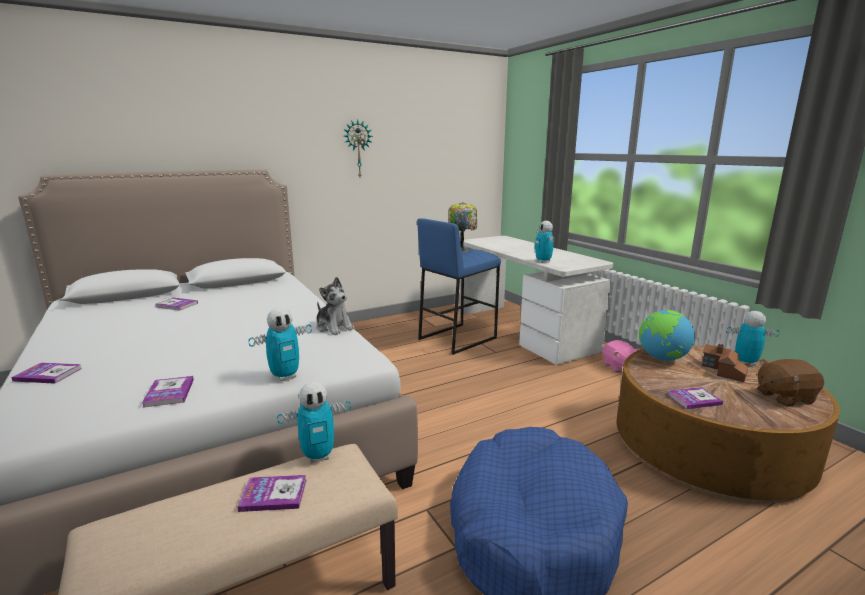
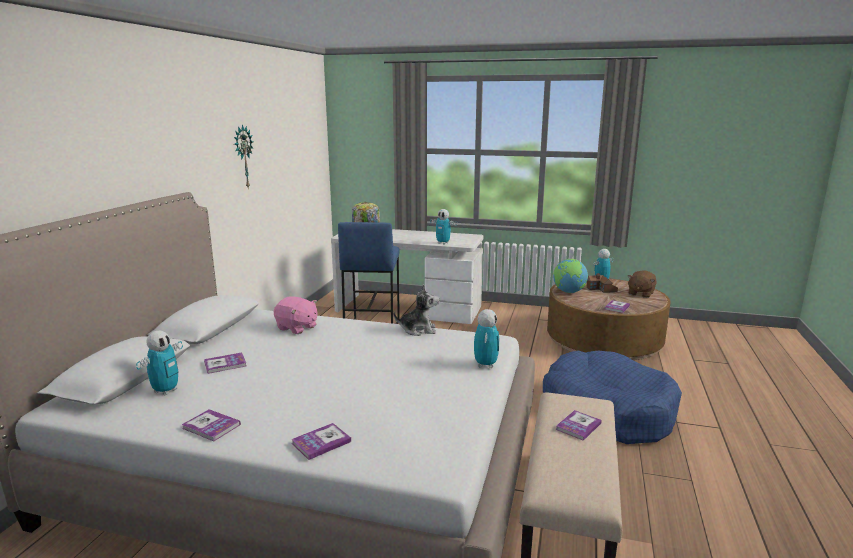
camera: 45 degrees left, 0 degrees up
(169, 393) = (451, 403): book -> book (211, 426)
(318, 456) = (553, 403): toy robot -> toy robot (166, 391)
(618, 367) = (503, 313): pink plush toy -> pink plush toy (297, 328)

